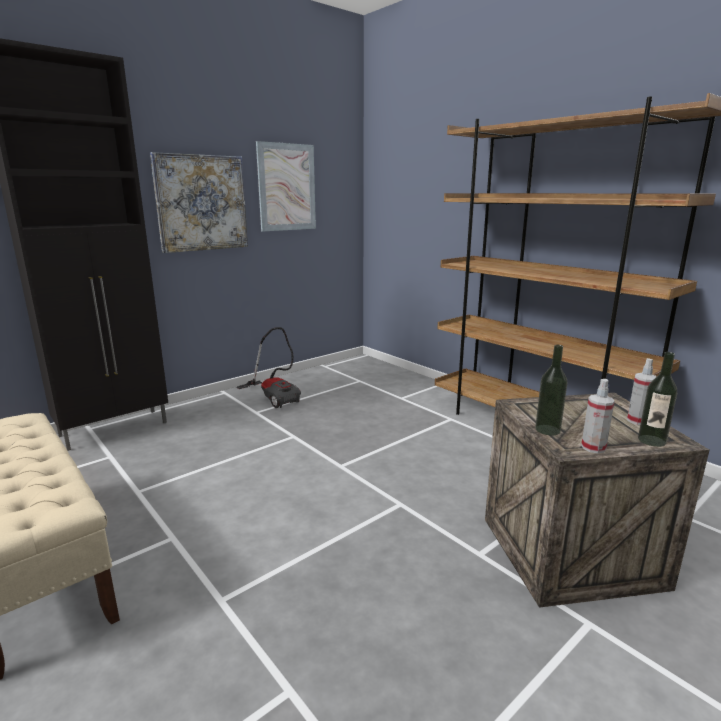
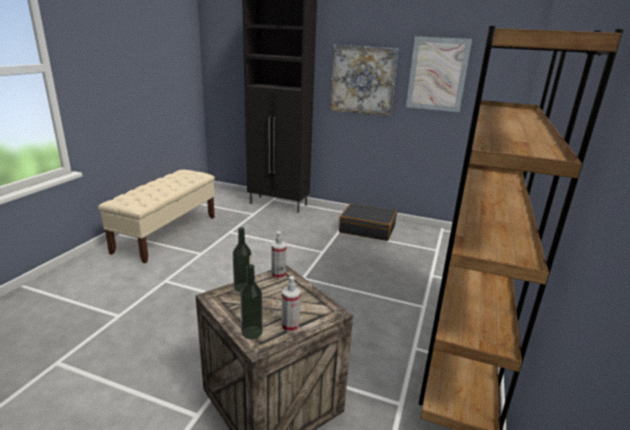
camera: 60 degrees right, 5 degrees up
(275, 396) = (367, 229): vacuum cleaner -> black suitcase
(593, 447) = (223, 306): spray bottle -> spray bottle (278, 275)

